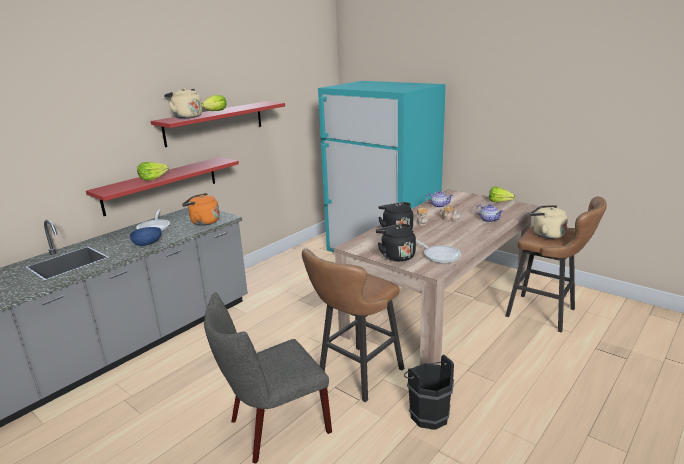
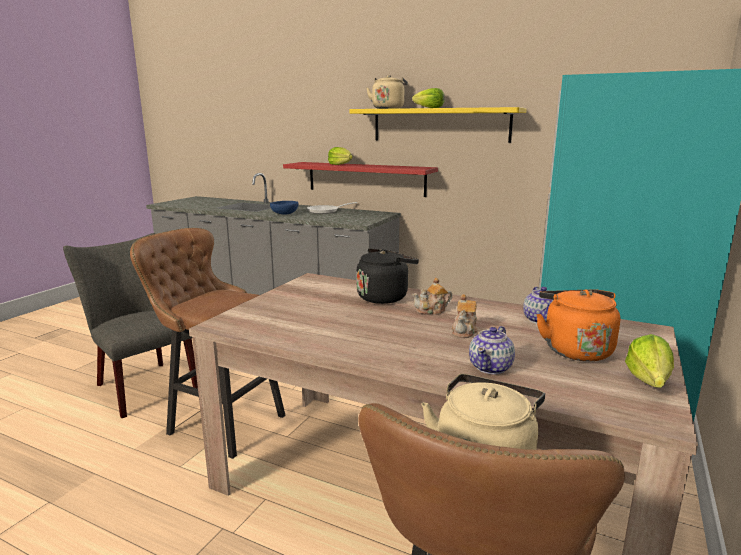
camera: 75 degrees right, 5 degrees down
(203, 222) = (344, 219): orange kettle -> orange kettle (574, 349)
(215, 123) = (440, 125): red shelf -> yellow shelf
(396, 256) = (280, 302): black kettle -> none
(427, 413) = (126, 487): black bucket -> none
(439, 255) = (281, 327): frying pan -> none

